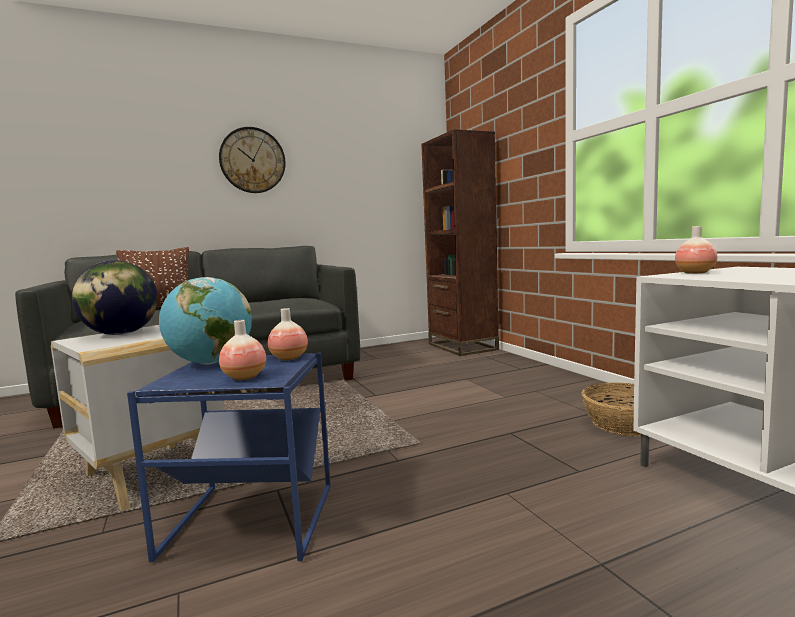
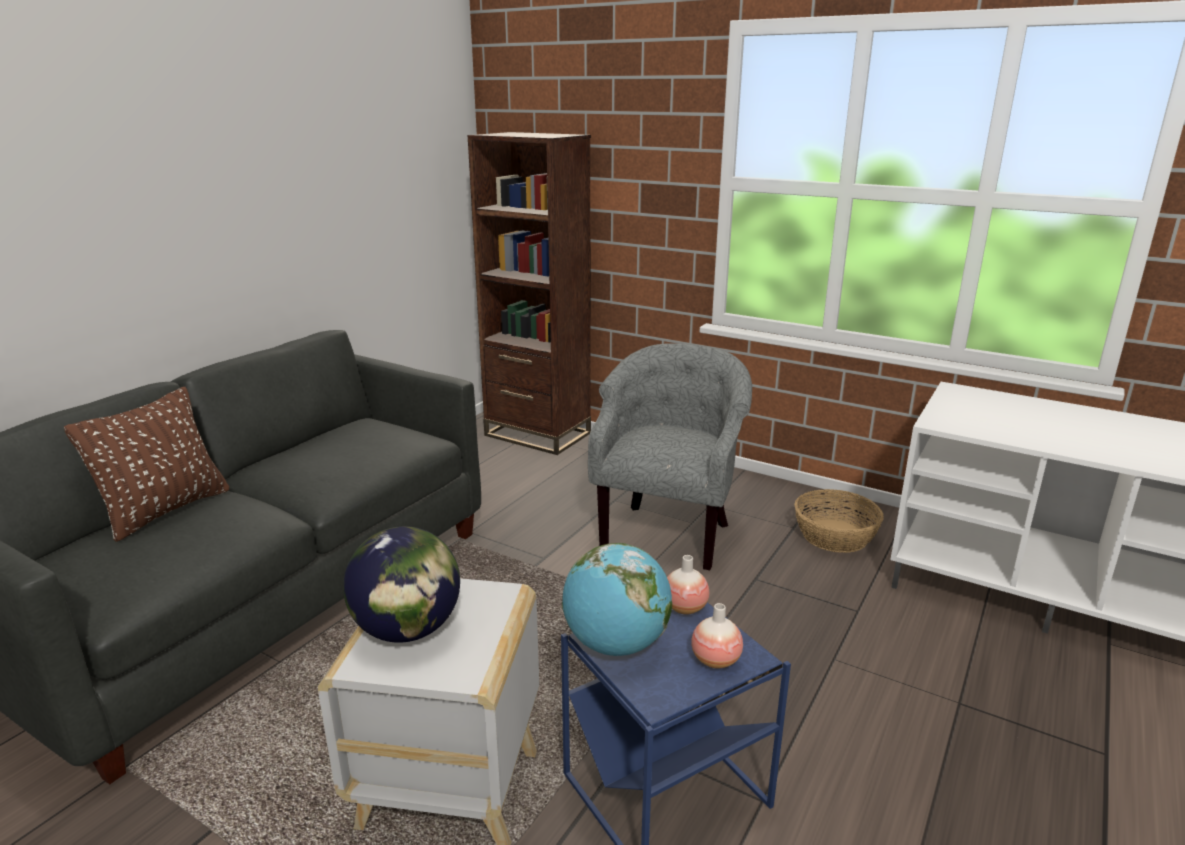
camera: 35 degrees left, 15 degrees up
(252, 160) = (209, 180): wall clock -> none
(479, 398) = (669, 532): none -> grey armchair
(695, 273) = (945, 412): vase -> none

